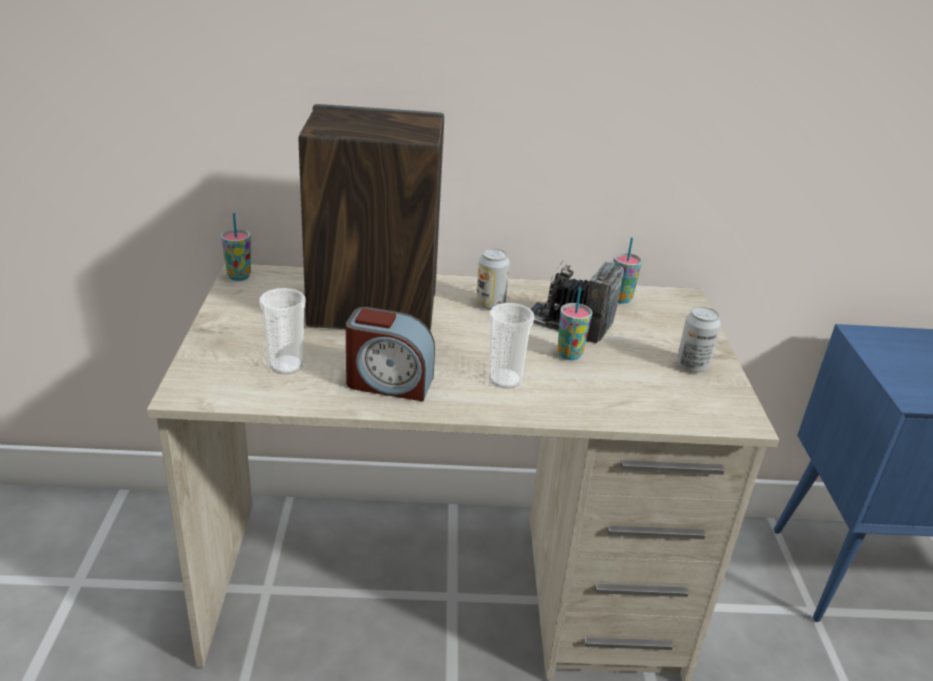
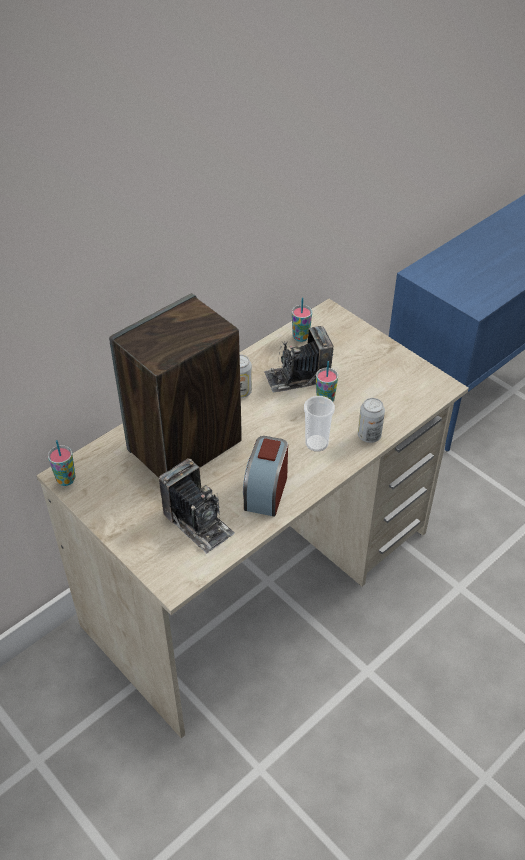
camera: 40 degrees left, 15 degrees up
(286, 365) = (198, 523): cup -> camera
(388, 383) = (266, 491): alarm clock -> alarm clock turned 135 degrees clockwise
(692, 366) = (387, 365): can -> can (369, 436)

